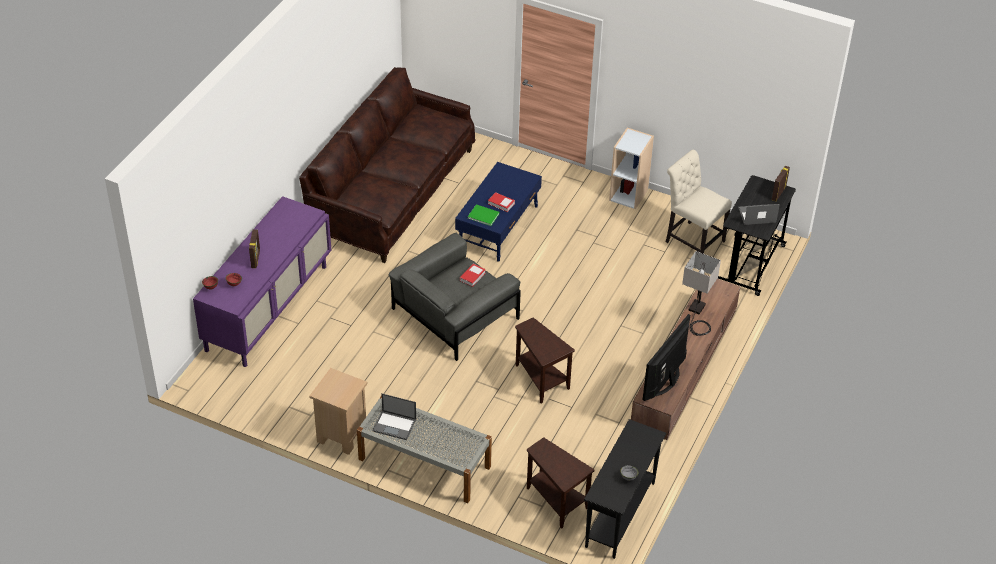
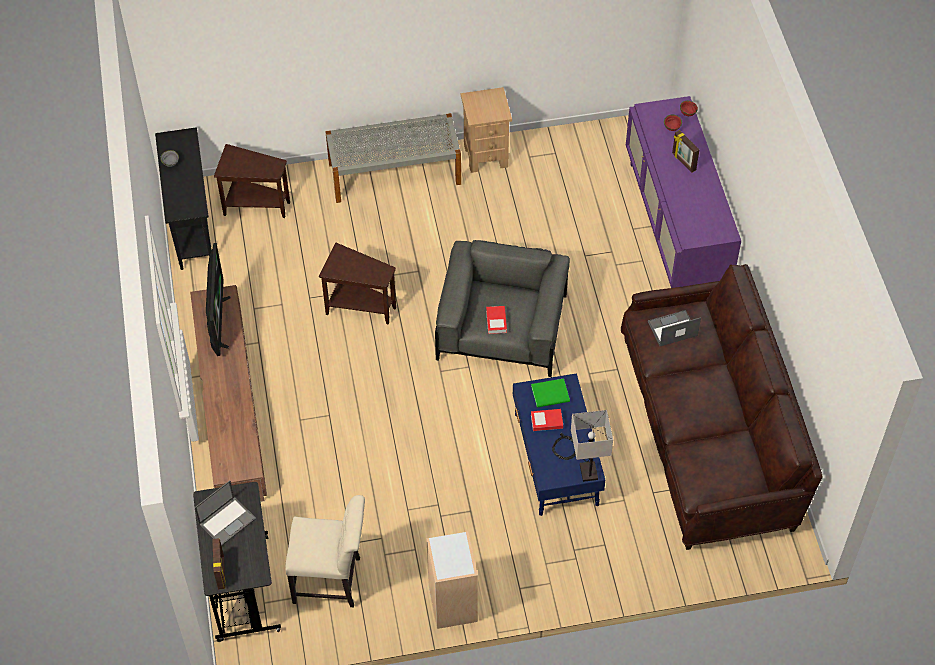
camera: 145 degrees right, 10 degrees up
(395, 425) = (423, 133): laptop -> laptop (672, 329)
(697, 316) = (235, 416): table lamp -> table lamp (579, 461)

